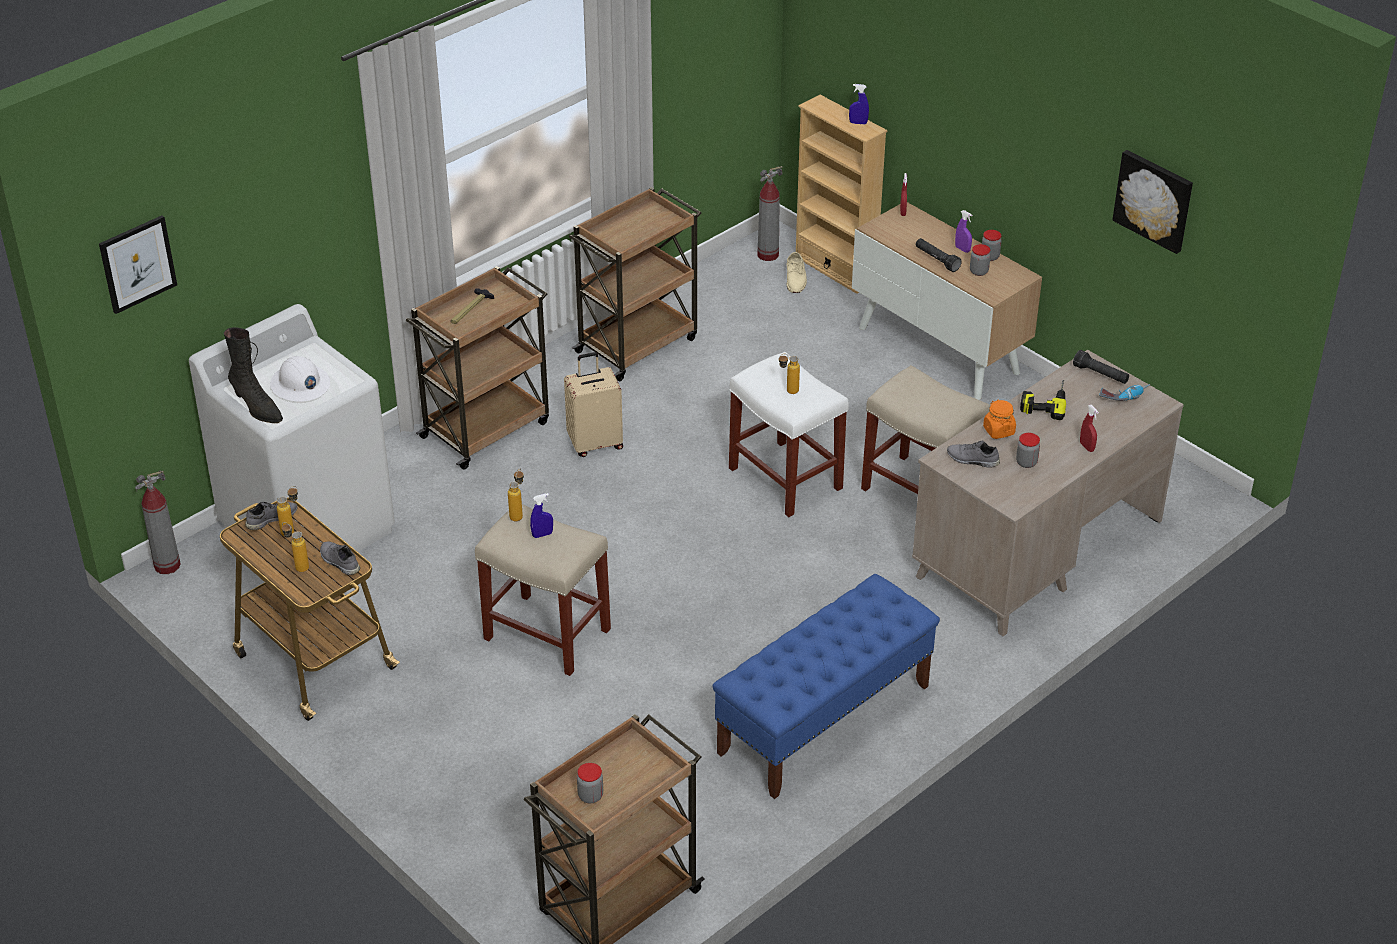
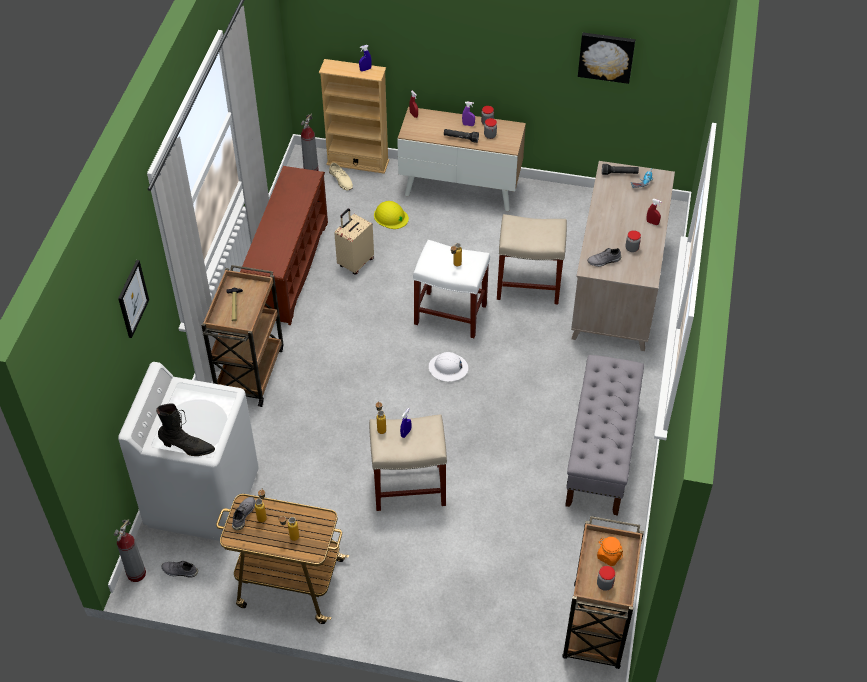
camera: 35 degrees left, 10 degrees up
(137, 263) = (84, 398): picture -> picture (132, 298)
(300, 385) = (199, 417): white hard hat -> white hard hat (448, 368)
(339, 562) = (313, 520): grey shoe -> grey shoe (179, 571)
(595, 443) = (324, 348): beige suitcase -> beige suitcase (355, 262)
(638, 344) = (289, 268): brown cart -> brown shoe rack
(817, 342) = (391, 216): none -> yellow hard hat
(823, 720) = (600, 453): blue bench -> grey bench
(998, 430) = (600, 235): orange jar -> orange jar (609, 556)
(1044, 401) = (606, 204): power drill -> none

